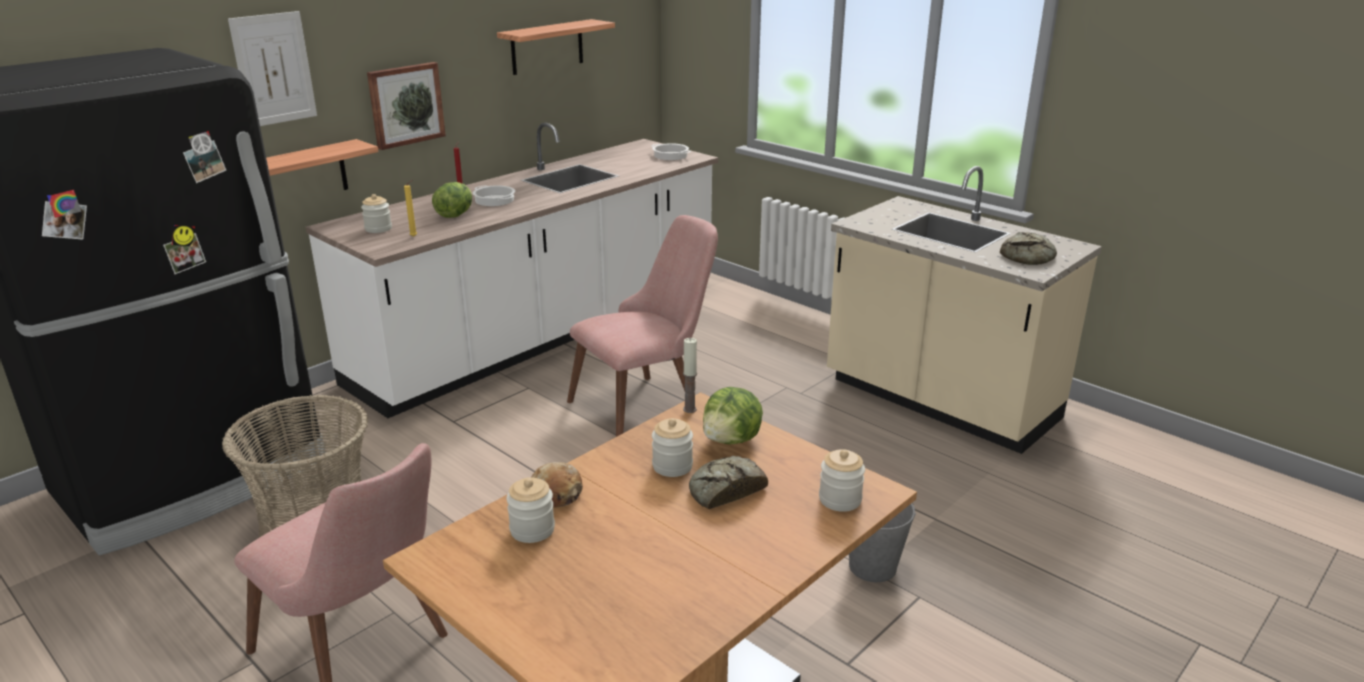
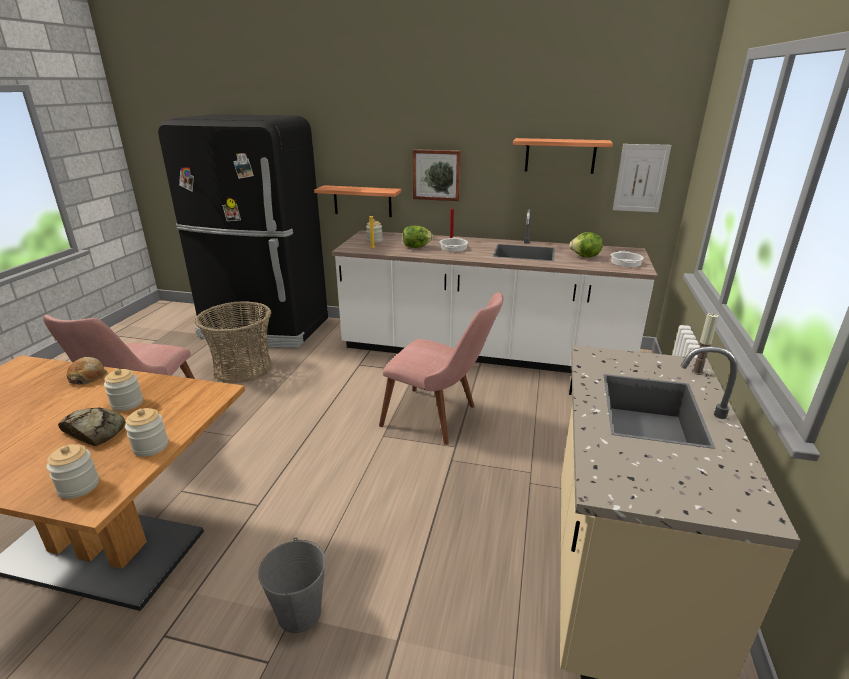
camera: 60 degrees right, 0 degrees up
(274, 69) = (358, 137): picture -> picture (640, 178)
(532, 530) = (45, 382): jar -> jar (151, 446)
(689, 409) = (214, 388): candle -> candle (697, 372)
(731, 440) = (170, 415): lettuce -> lettuce (585, 257)
(1029, 257) = (652, 477): bread -> none

